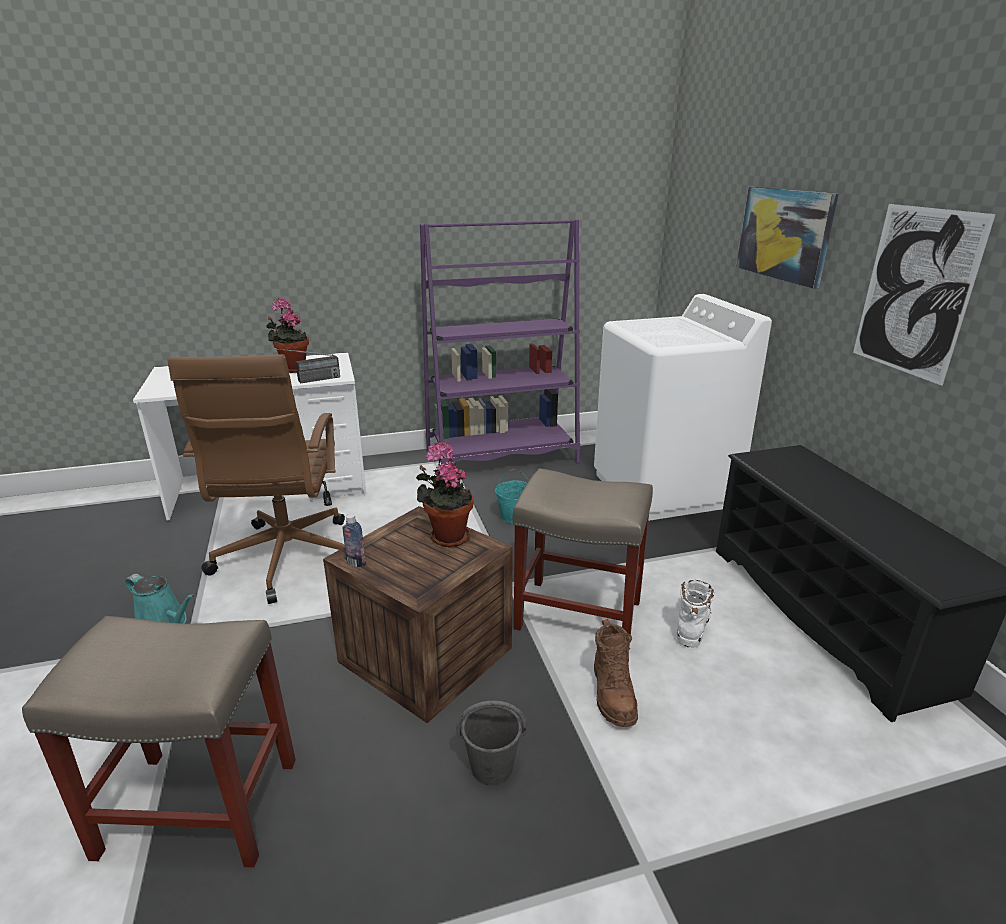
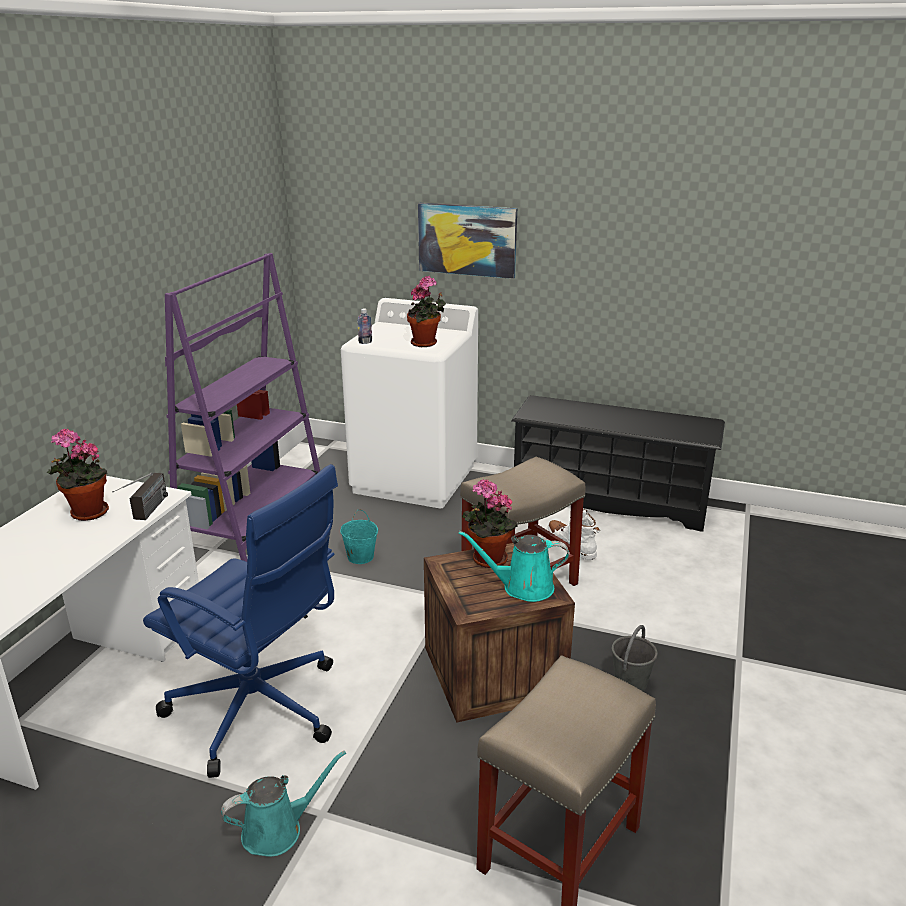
camera: 55 degrees left, 0 degrees up
(286, 560) = (259, 711): brown office chair -> blue office chair
(356, 563) = (481, 611): bottle -> bottle (365, 342)
(417, 571) = (522, 587): none -> turquoise watering can
(613, 693) = (607, 607): brown boot -> none
(672, 339) = (426, 344): none -> potted plant
(915, 292) = (601, 270): picture -> none

